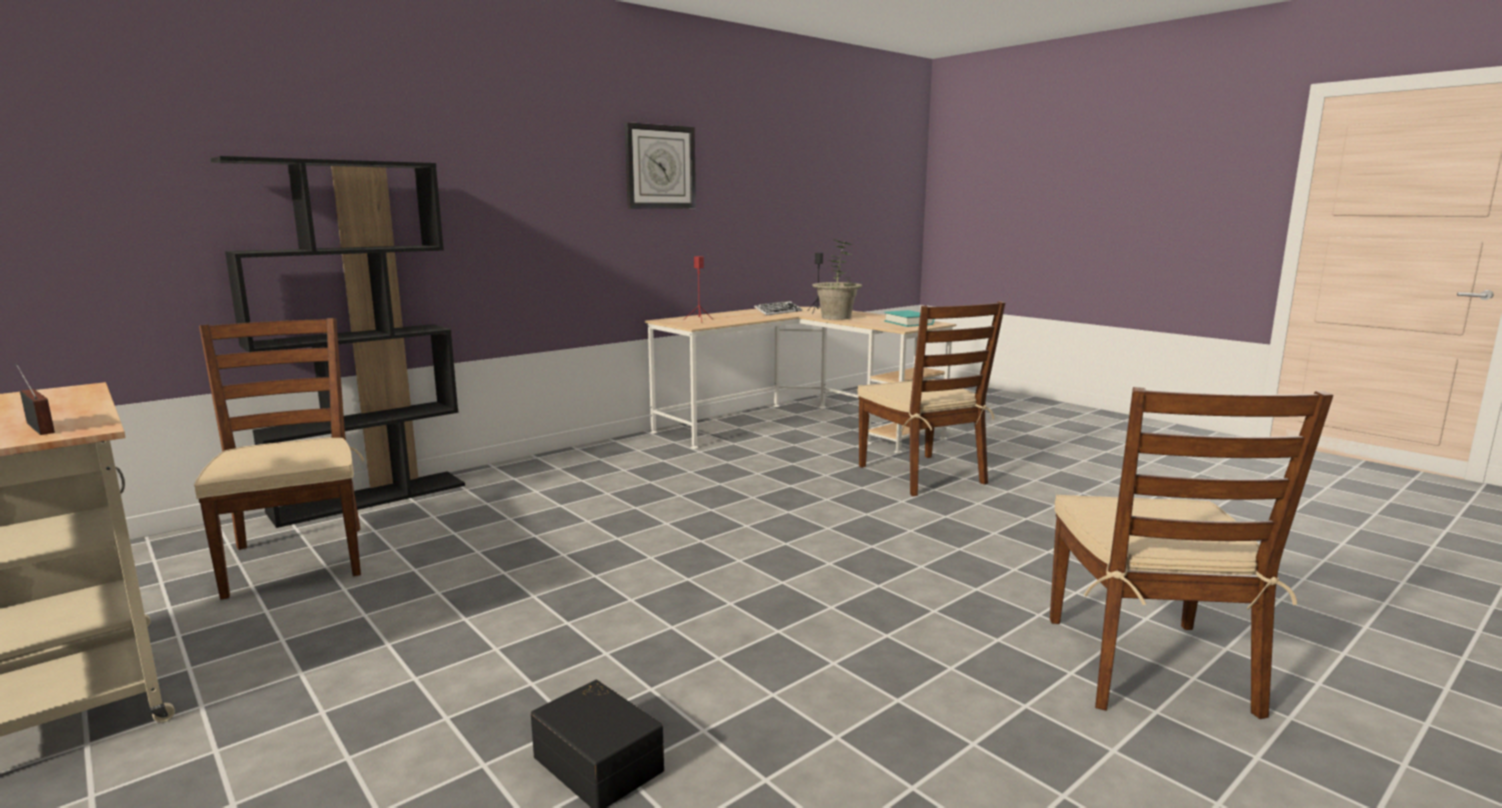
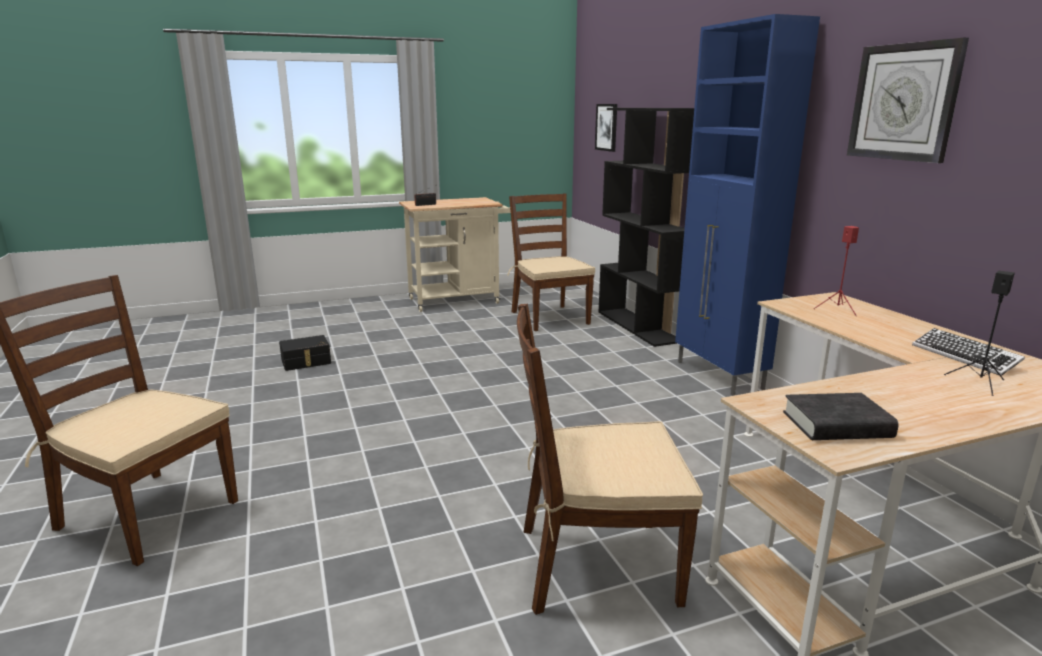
camera: 110 degrees right, 5 degrees up
(72, 196) = (607, 127): none -> picture
(296, 560) = (549, 317): brown chair -> brown chair turned 105 degrees counterclockwise
(560, 457) = (719, 375): none -> blue cabinet
(836, 317) = (900, 383): potted plant -> none
(908, 323) = (836, 425): turquoise book -> black book

